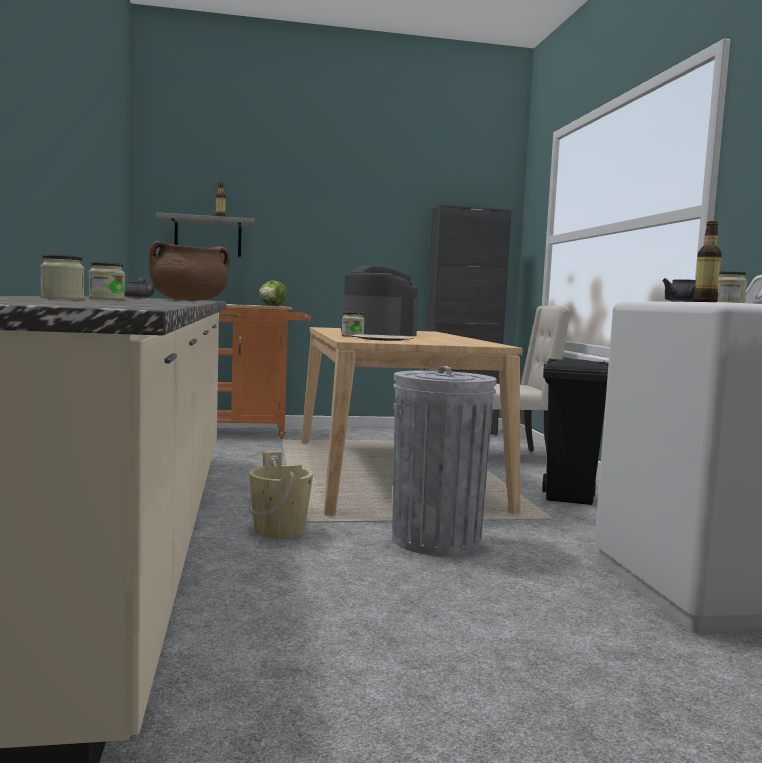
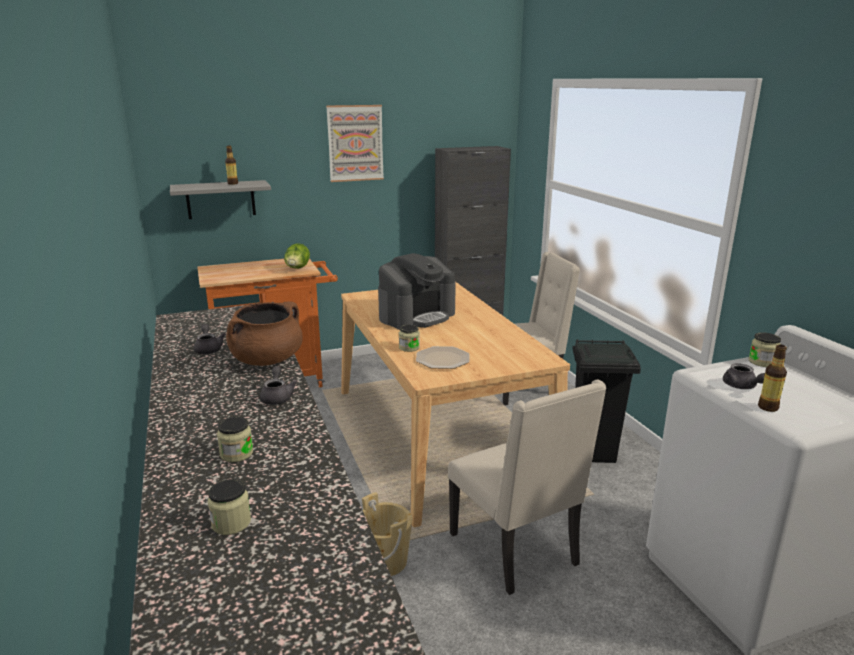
camera: 10 degrees left, 15 degrees up
(178, 301) = (277, 397): none -> grey teapot
(349, 196) = (355, 143): none -> picture
(377, 333) = (417, 316): coffee machine -> coffee machine turned 90 degrees clockwise
(436, 540) = (516, 550): grey trash can -> beige chair

